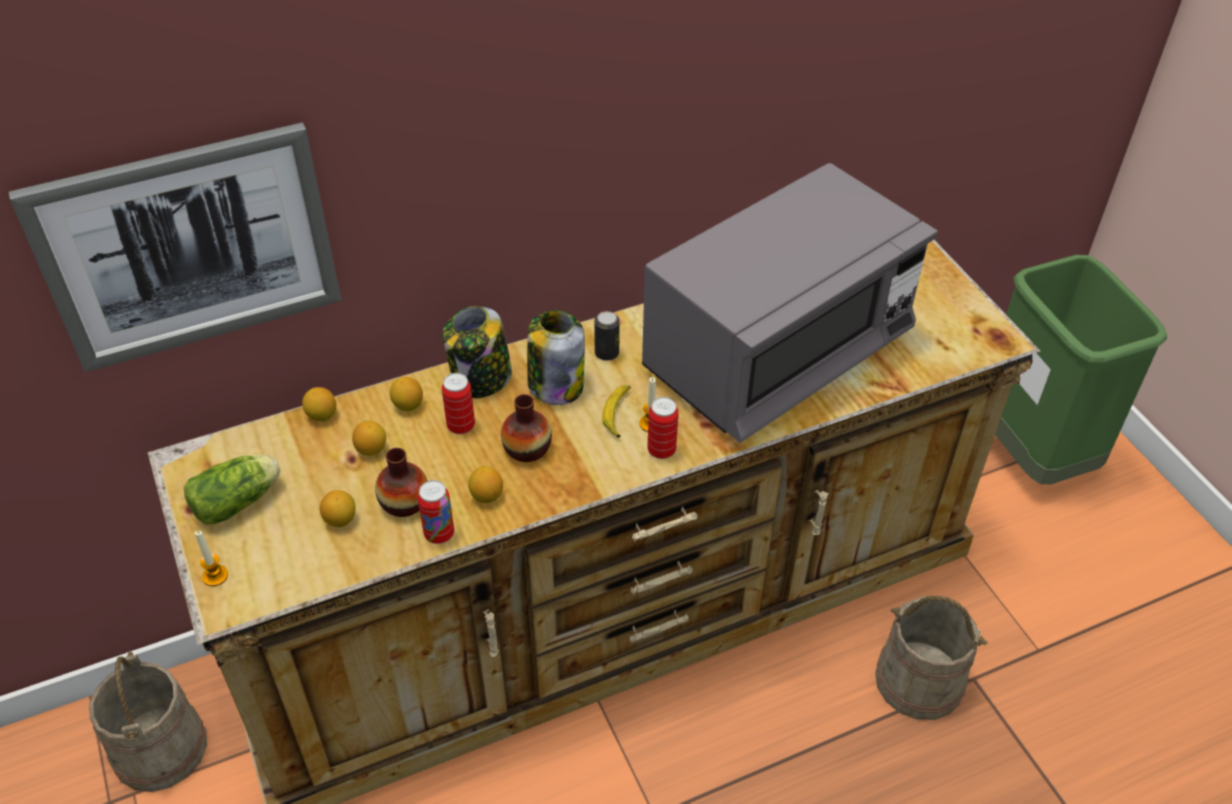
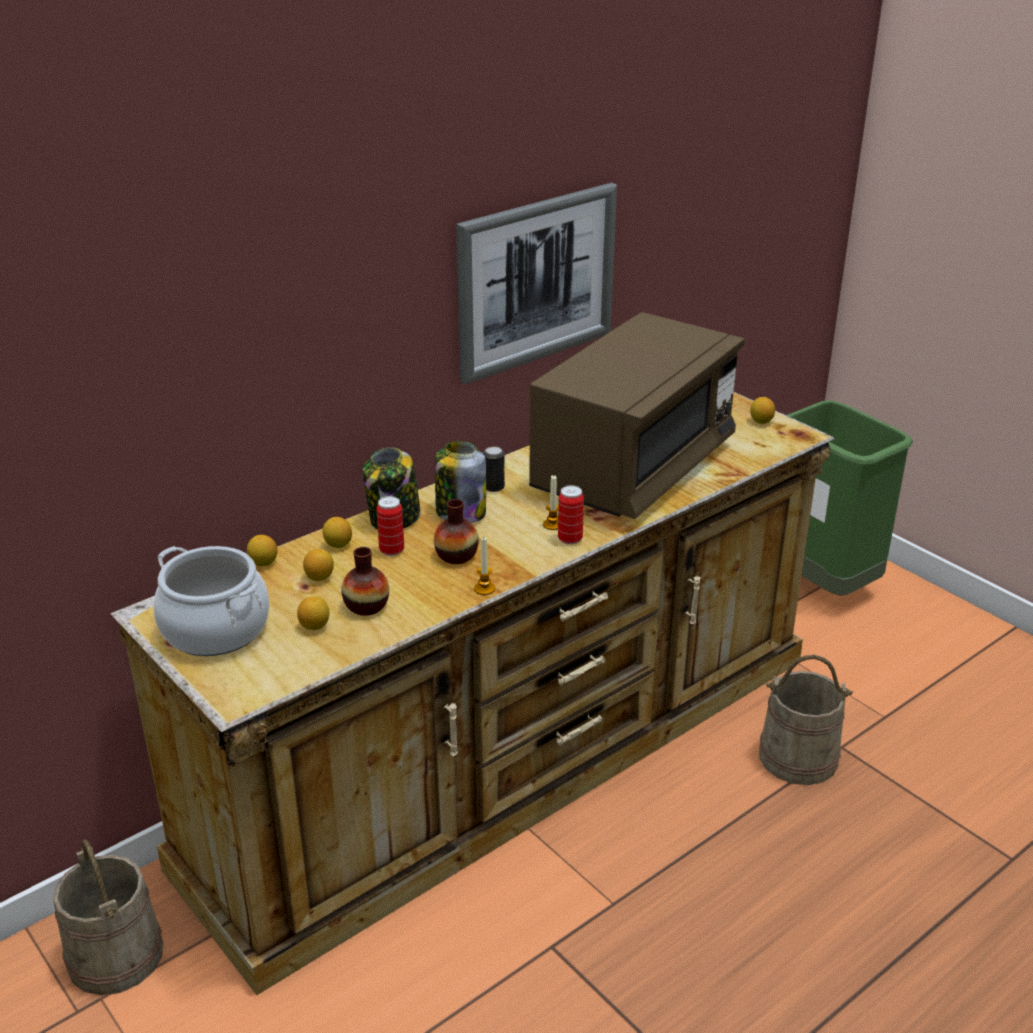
camera: 15 degrees left, 15 degrees down
(189, 247) = (157, 396): picture -> picture (536, 281)
(215, 576) = (217, 682): candle -> candle (484, 589)
(239, 501) = (215, 629): lettuce -> cooking pot
(439, 534) = (407, 621): can -> none
(486, 496) = (436, 590): lemon -> lemon (761, 421)
(618, 413) = (522, 522): banana -> none
(777, 354) = (634, 468): grey microwave -> brown microwave

